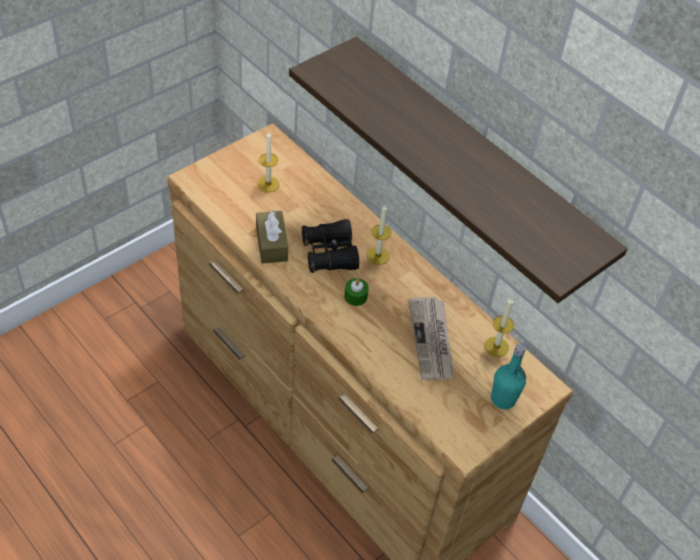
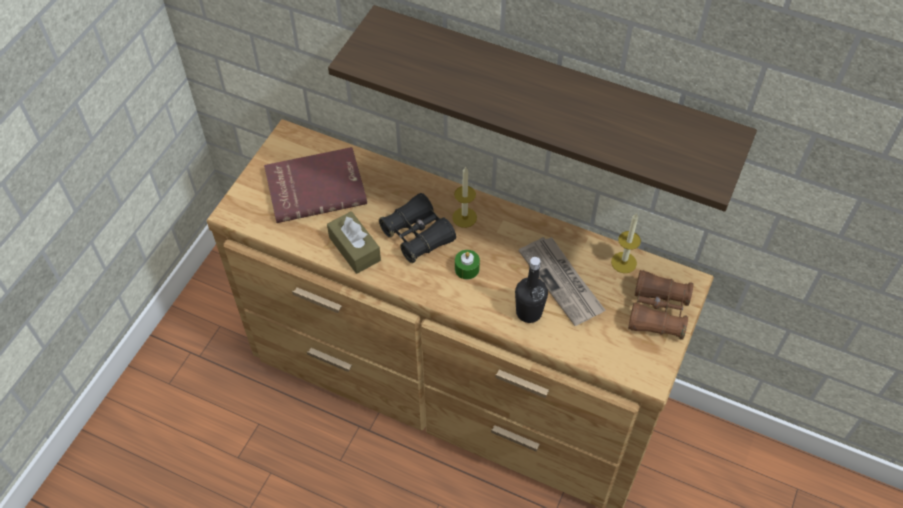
camera: 20 degrees left, 5 degrees up
(268, 184) = (315, 186): candle -> red book
(388, 352) = (529, 312): none -> black bottle
(503, 399) = (658, 312): turquoise bottle -> brown binoculars

